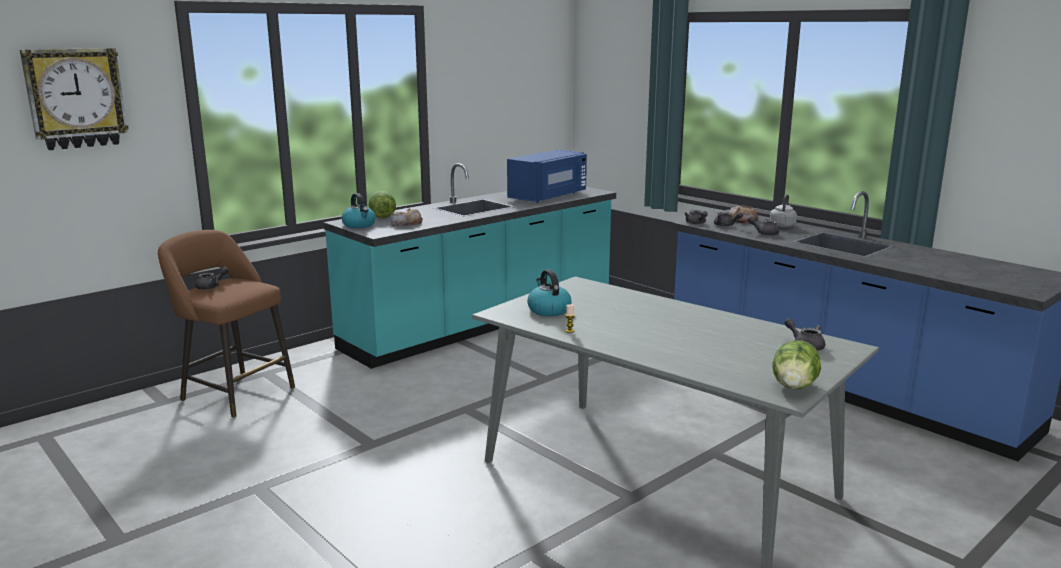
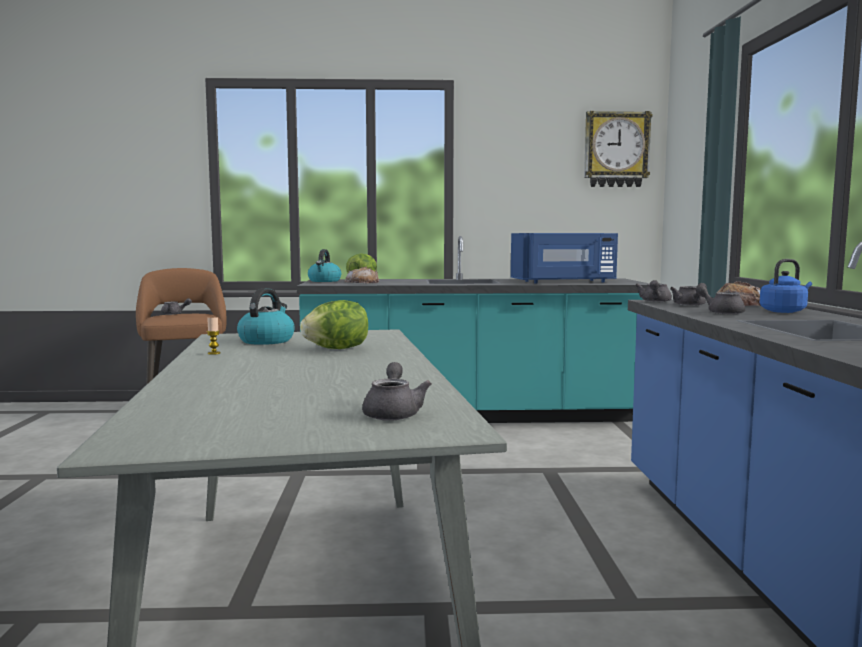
camera: 40 degrees right, 10 degrees down
(75, 98) = (122, 154): wall clock -> wall clock (616, 150)
(782, 225) = (784, 311): grey kettle -> blue kettle
(794, 386) = (179, 441): lettuce -> lettuce (337, 349)

